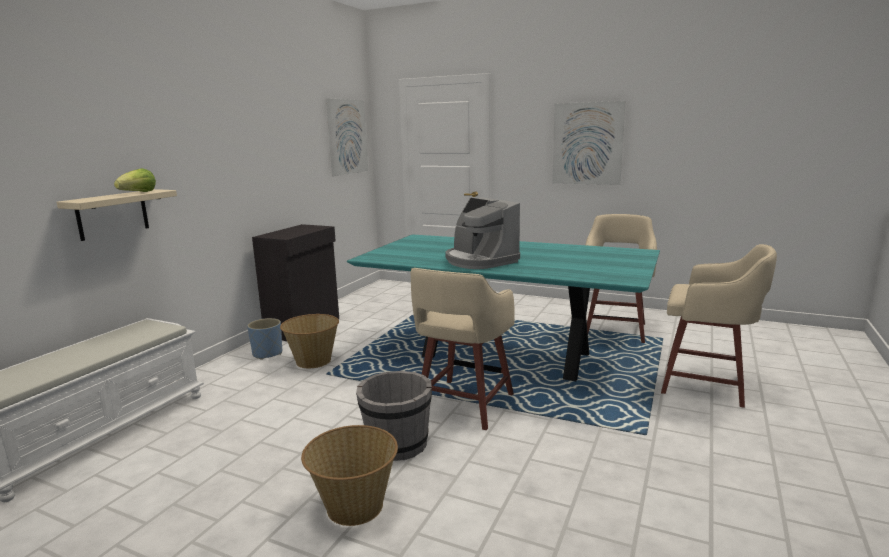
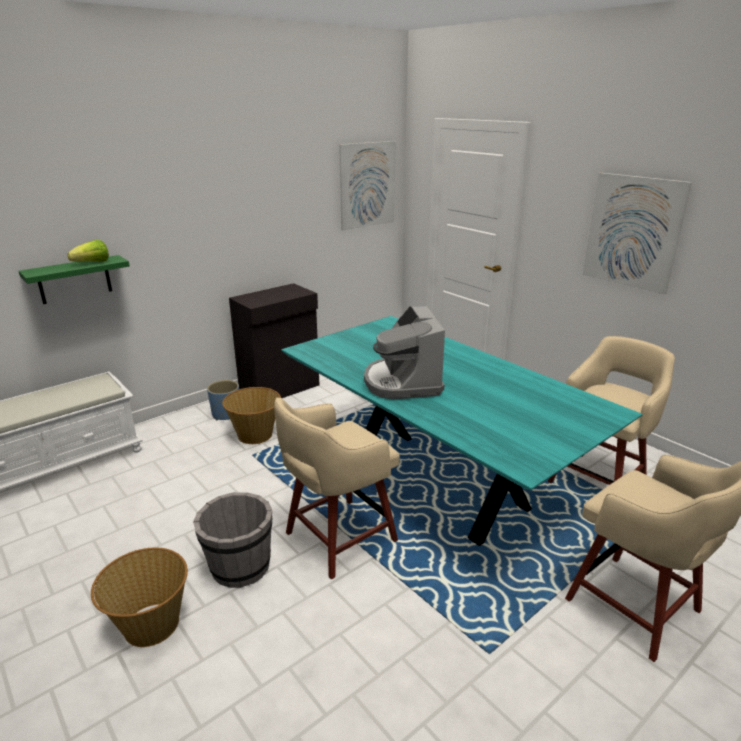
camera: 25 degrees right, 10 degrees up
(112, 214) = (74, 280): beige shelf -> green shelf

